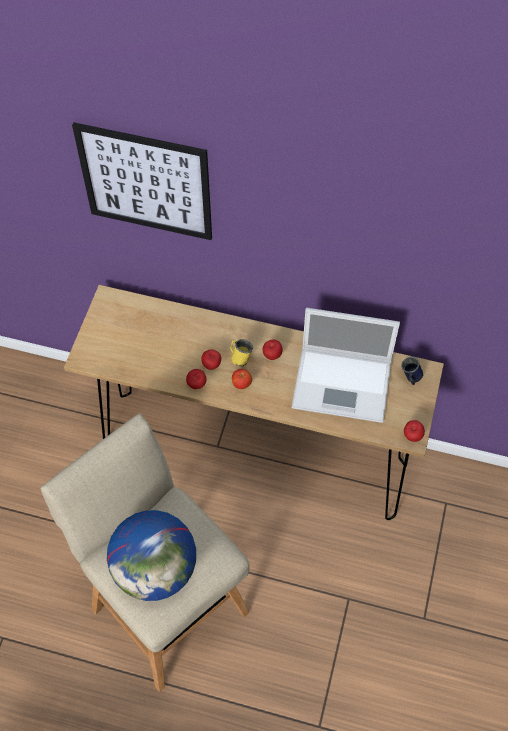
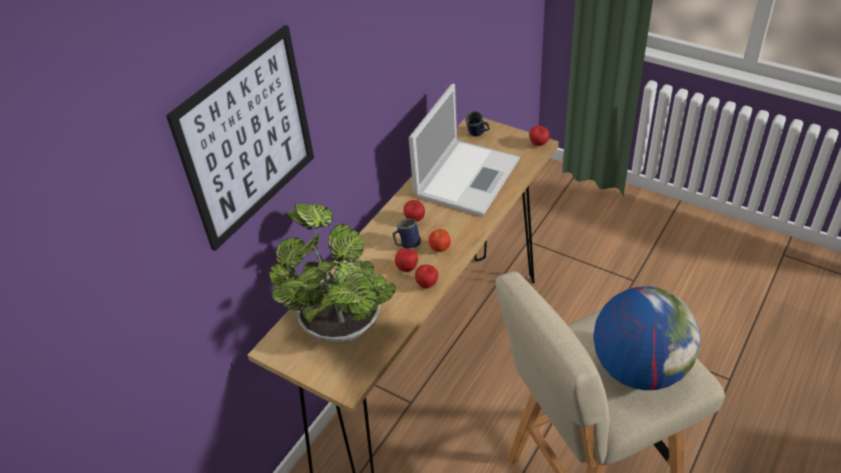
camera: 70 degrees left, 15 degrees down
(142, 333) = (339, 322): none -> potted plant
(239, 357) = (406, 244): yellow mug -> blue mug

